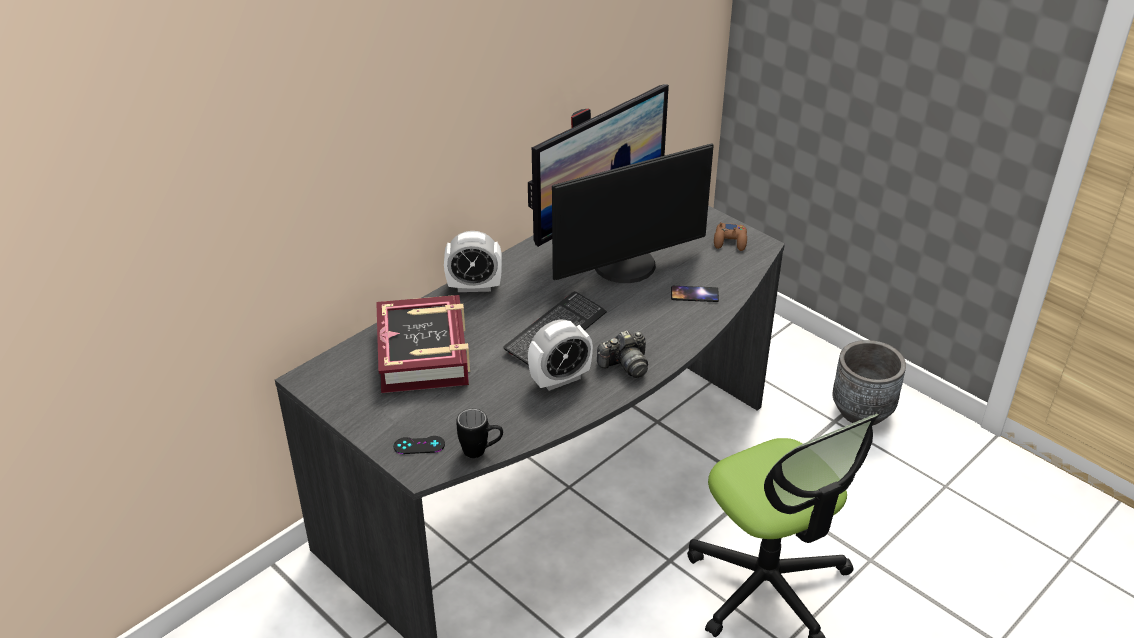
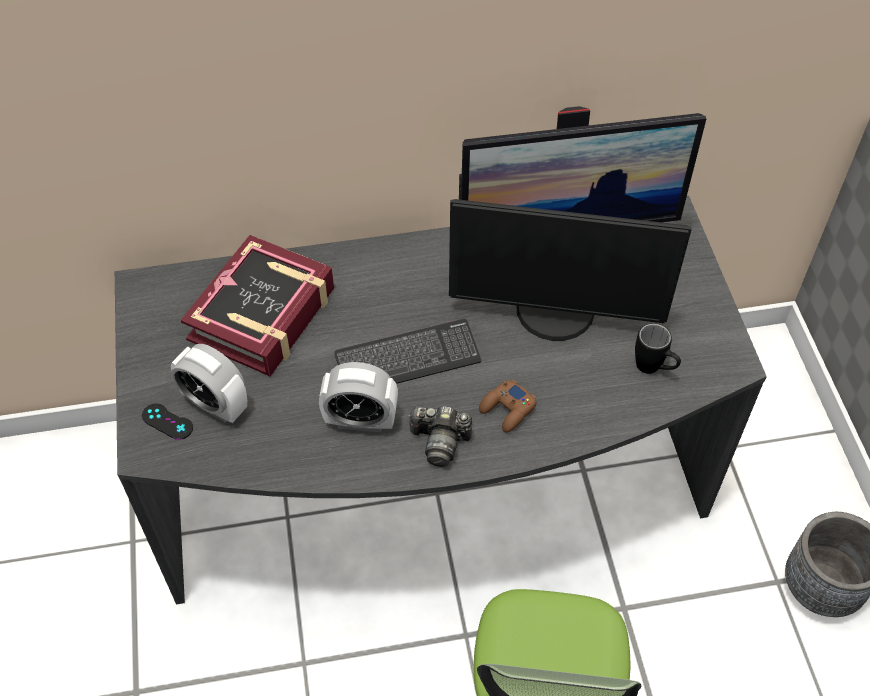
camera: 35 degrees right, 15 degrees up
(474, 286) = (379, 257): alarm clock -> alarm clock (215, 405)
(481, 451) = (214, 463): black mug -> black mug (654, 369)
(694, 294) = (596, 391): phone -> none
(730, 241) = (703, 339): brown game controller -> brown game controller (508, 409)

